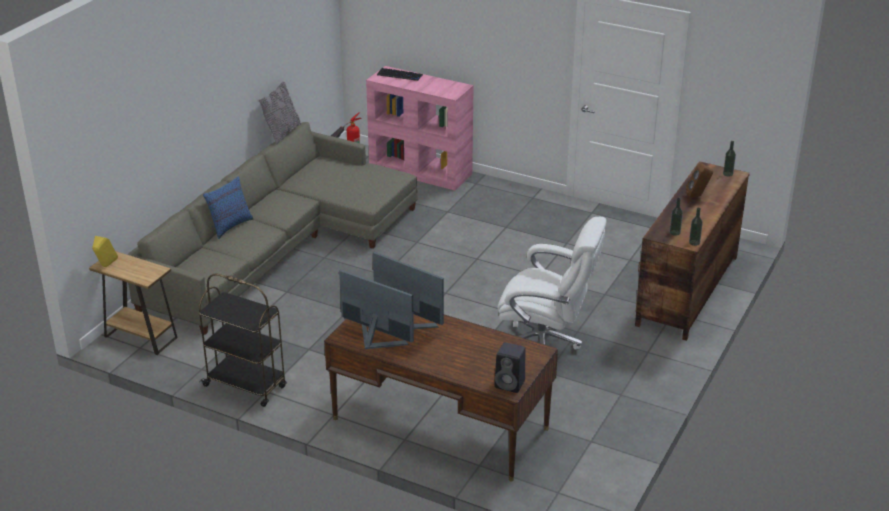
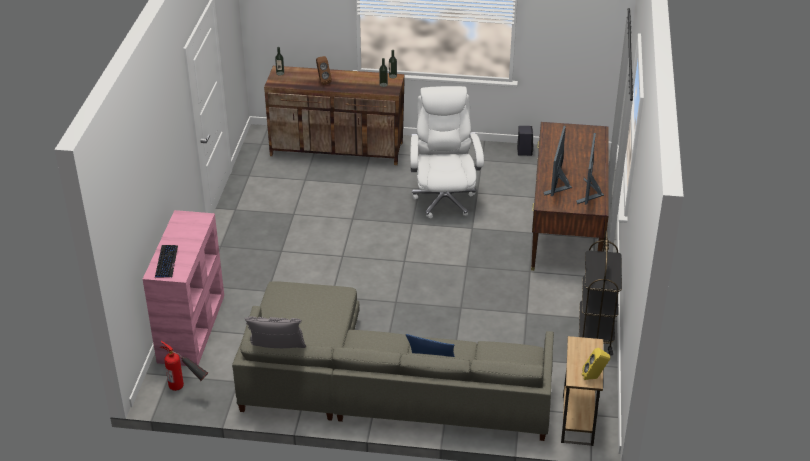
camera: 110 degrees left, 5 degrees up
(510, 384) = (592, 131): black speaker -> black speaker (524, 151)

